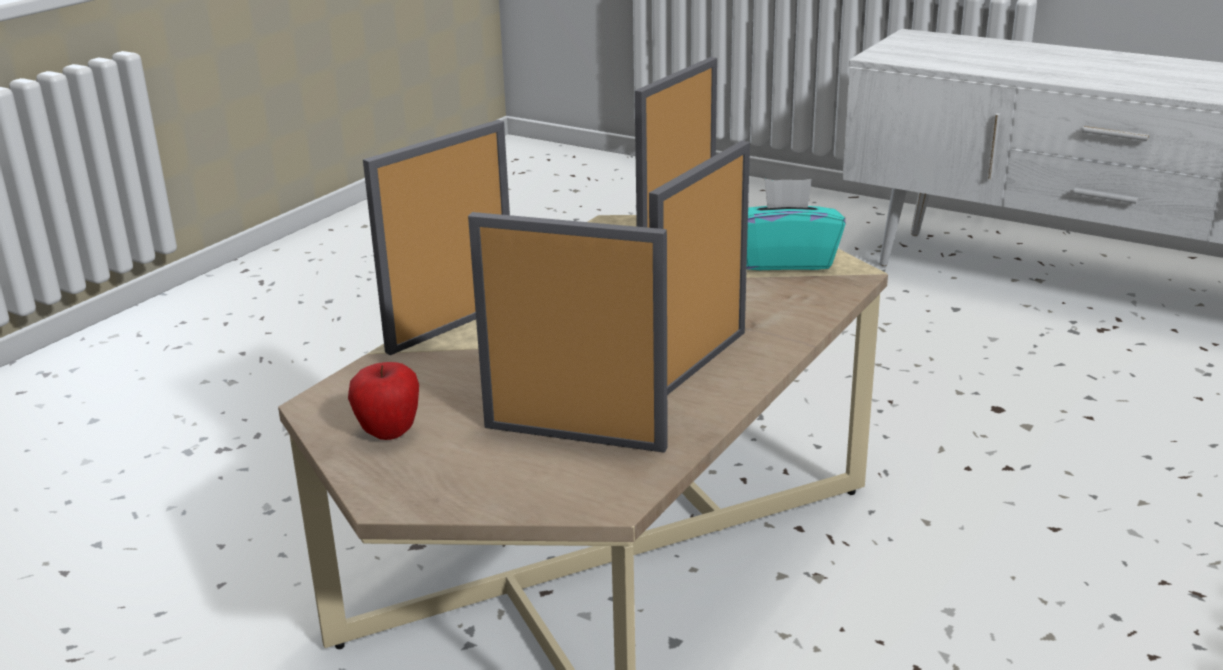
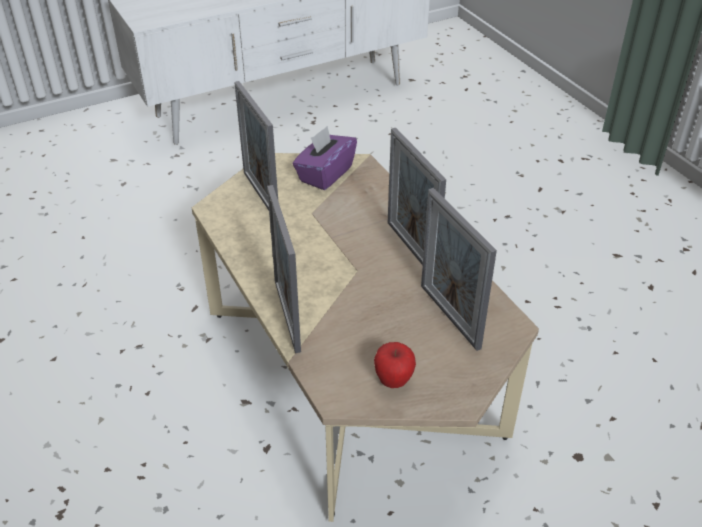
camera: 60 degrees left, 15 degrees up
(574, 437) = (449, 316): picture frame -> picture frame turned 75 degrees counterclockwise
(785, 260) = (325, 174): turquoise tissue box -> purple tissue box

